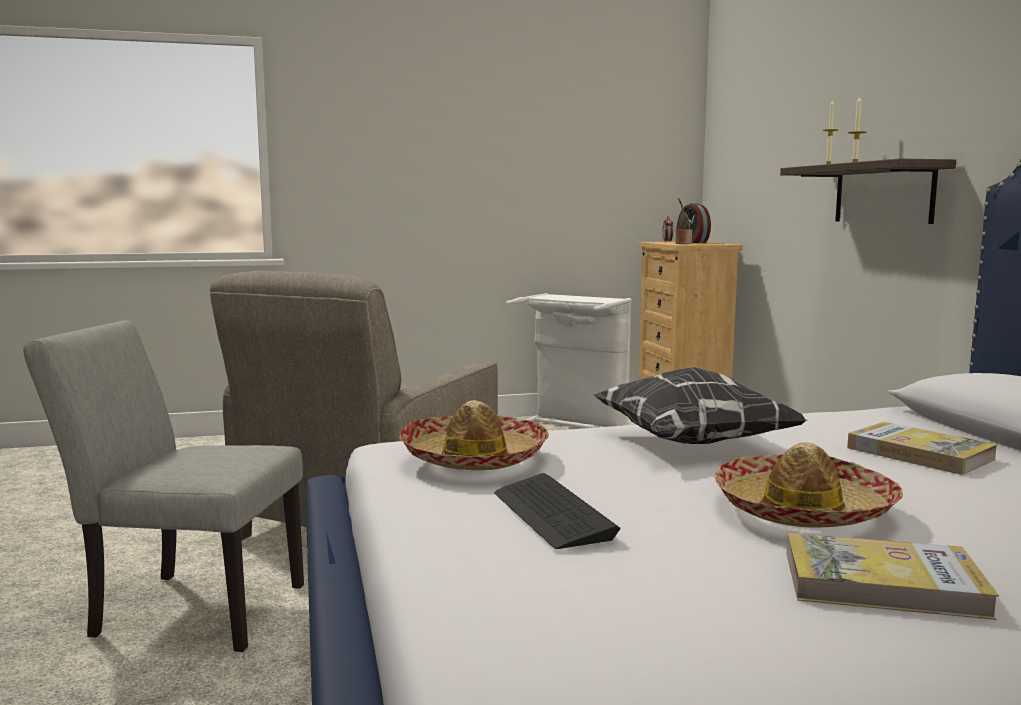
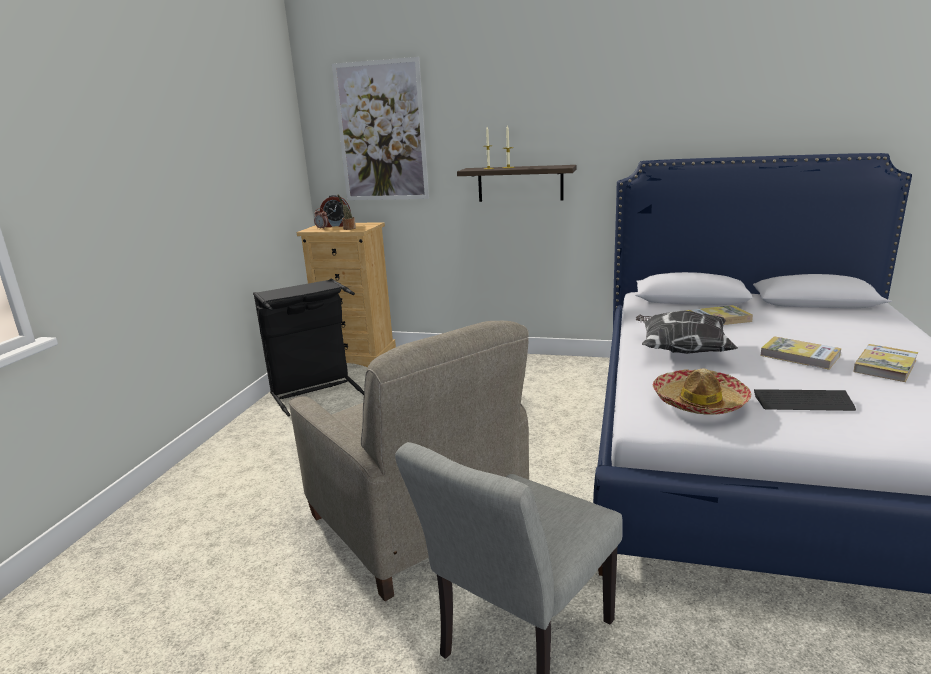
camera: 60 degrees left, 10 degrees up
(573, 427) = (315, 391): white laundry basket -> black laundry basket
(759, 121) = (381, 132): none -> picture
(803, 509) = (799, 356): hat -> book

